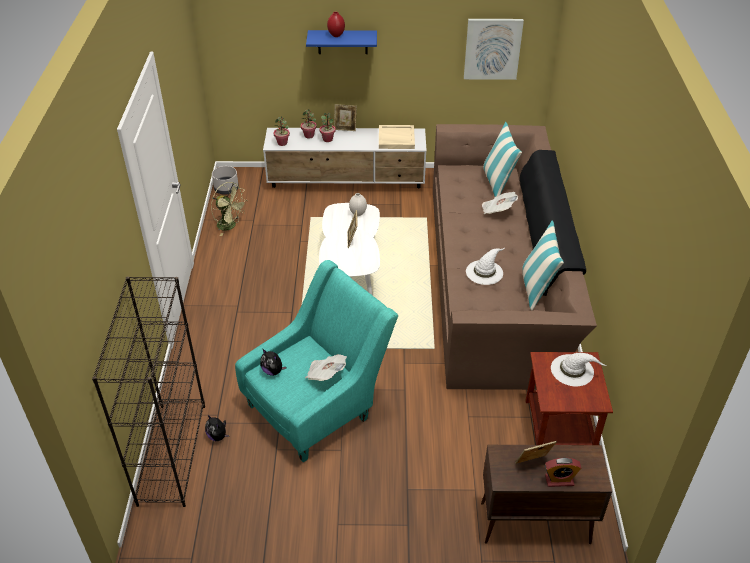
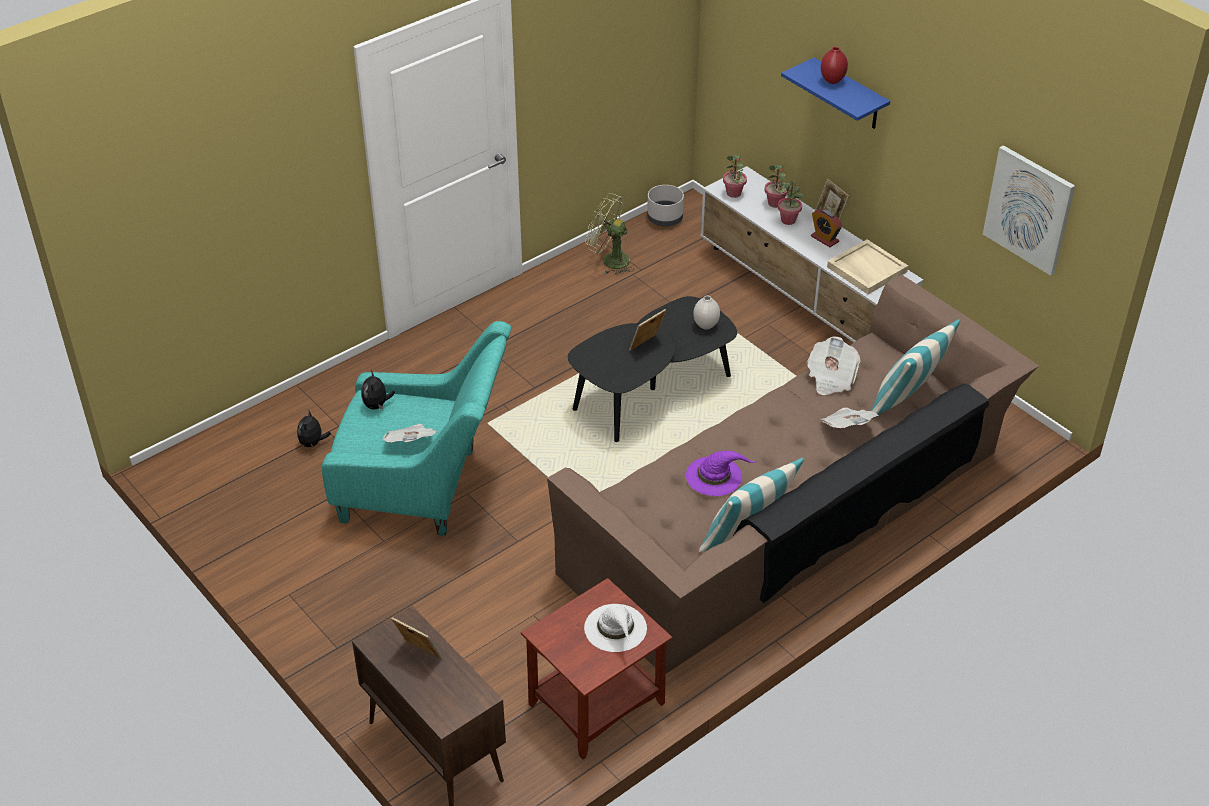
camera: 50 degrees right, 0 degrees up
(172, 453) = (263, 426): black bookcase -> none
(230, 226) = (609, 260): green fan -> green fan turned 120 degrees clockwise
(351, 271) = (652, 392): white coffee table -> black coffee table
(457, 194) = (831, 378): none -> newspaper
(484, 272) = (715, 476): white hat -> purple hat
(559, 480) = (416, 687): alarm clock -> alarm clock (824, 239)

